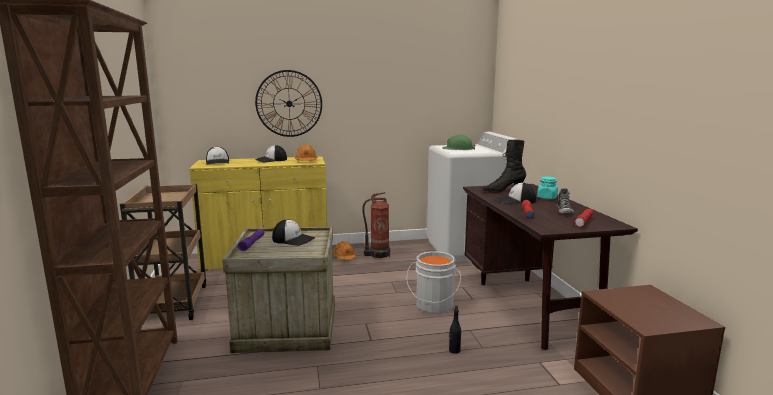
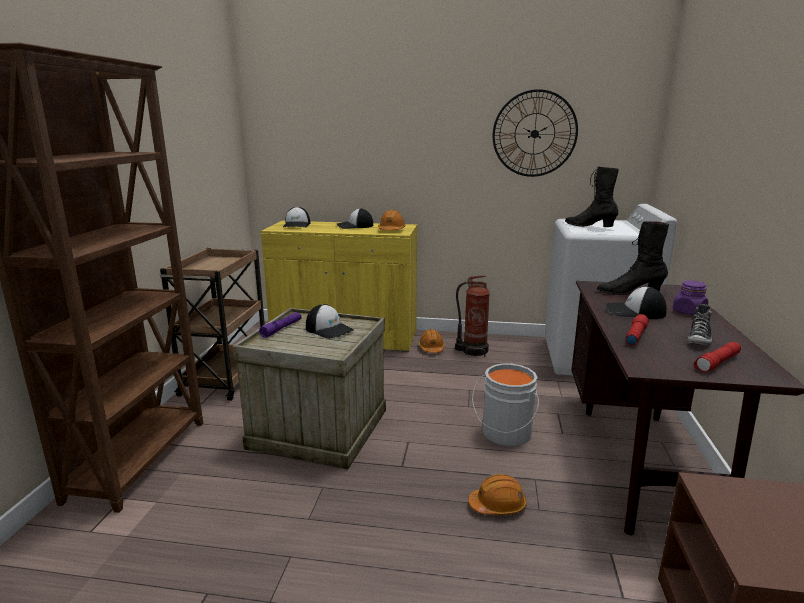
camera: 20 degrees right, 5 degrees up
(289, 103) = (382, 159): wall clock -> wall clock (534, 134)
(454, 350) = (498, 505): black bottle -> orange hard hat
(458, 149) = (589, 226): green hard hat -> black boot
(547, 198) = (689, 312): turquoise jar -> purple jar

